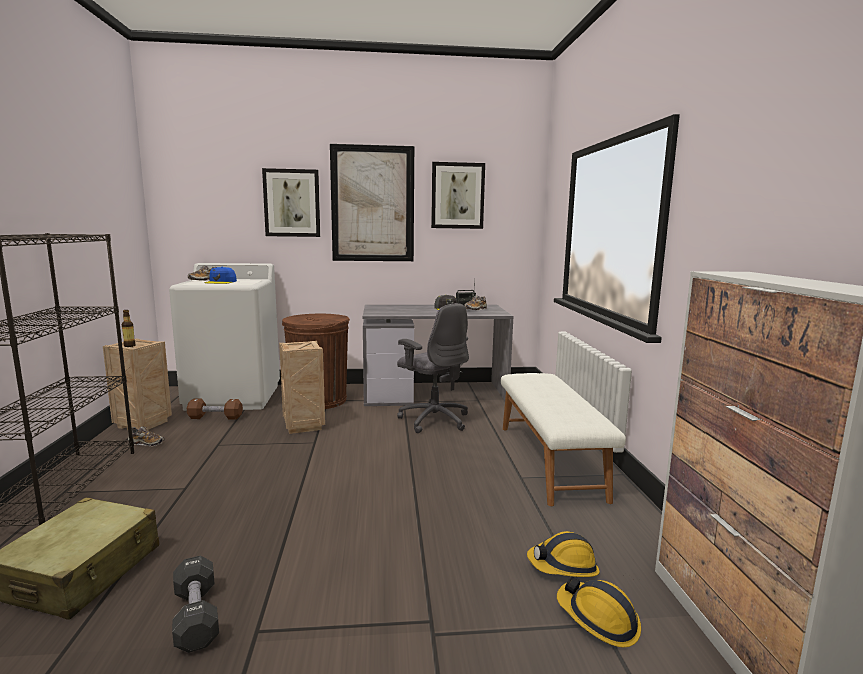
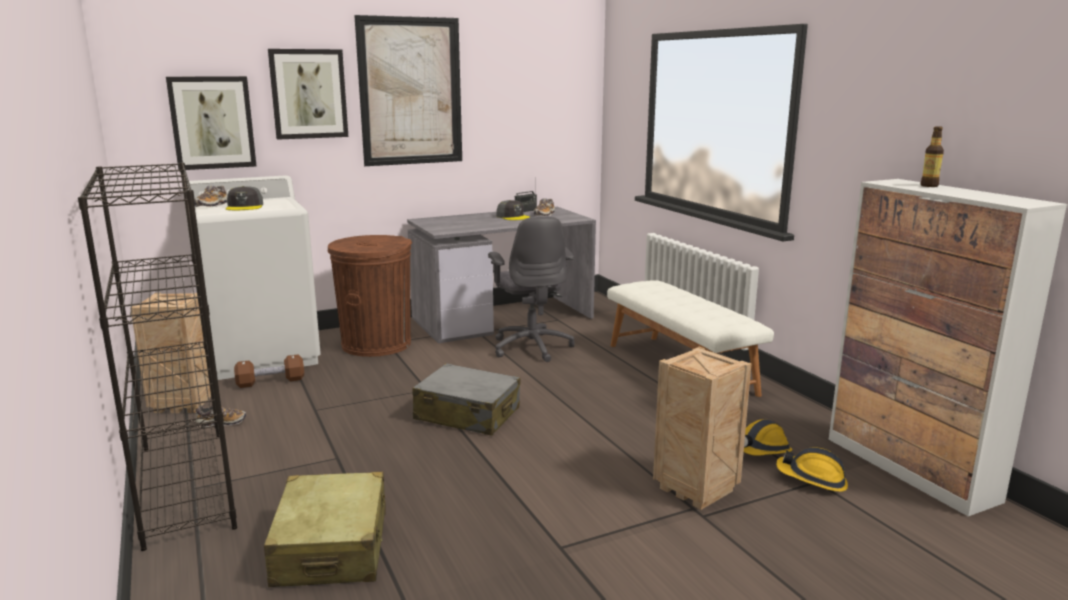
camera: 20 degrees left, 5 degrees up
(129, 346) = (169, 303): bottle -> bottle (929, 186)
(196, 617) = (494, 551): black dumbbell -> none
(221, 282) = (245, 206): blue cap -> grey cap
(302, 425) = (391, 374): crate -> crate (694, 489)
(322, 470) = (467, 414): none -> grey suitcase
(434, 420) = (532, 347): grey office chair -> grey office chair turned 45 degrees clockwise
(457, 196) = (509, 78): picture -> picture (212, 122)

